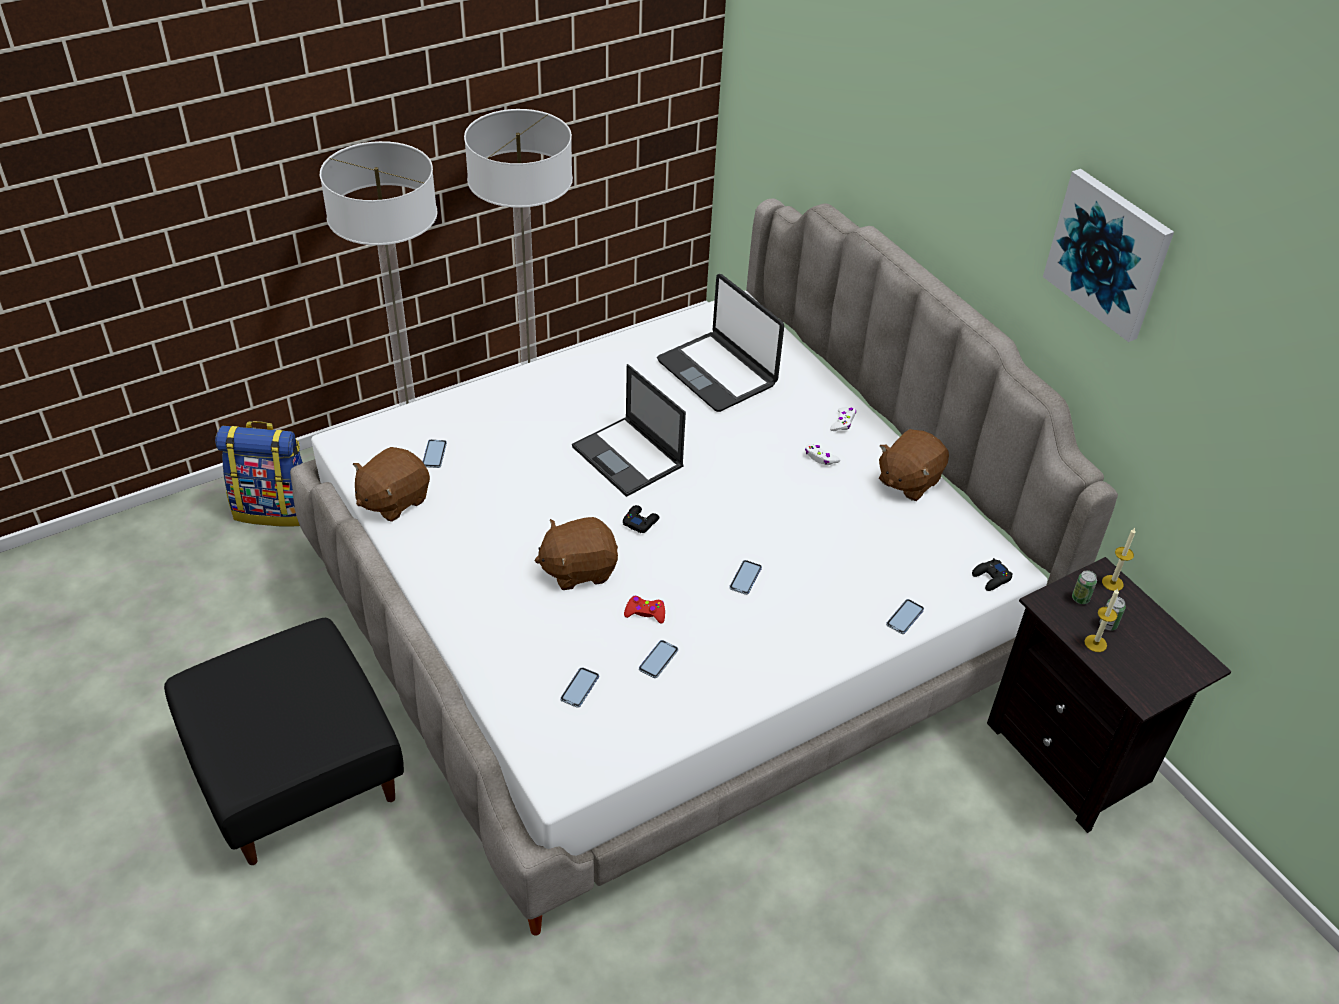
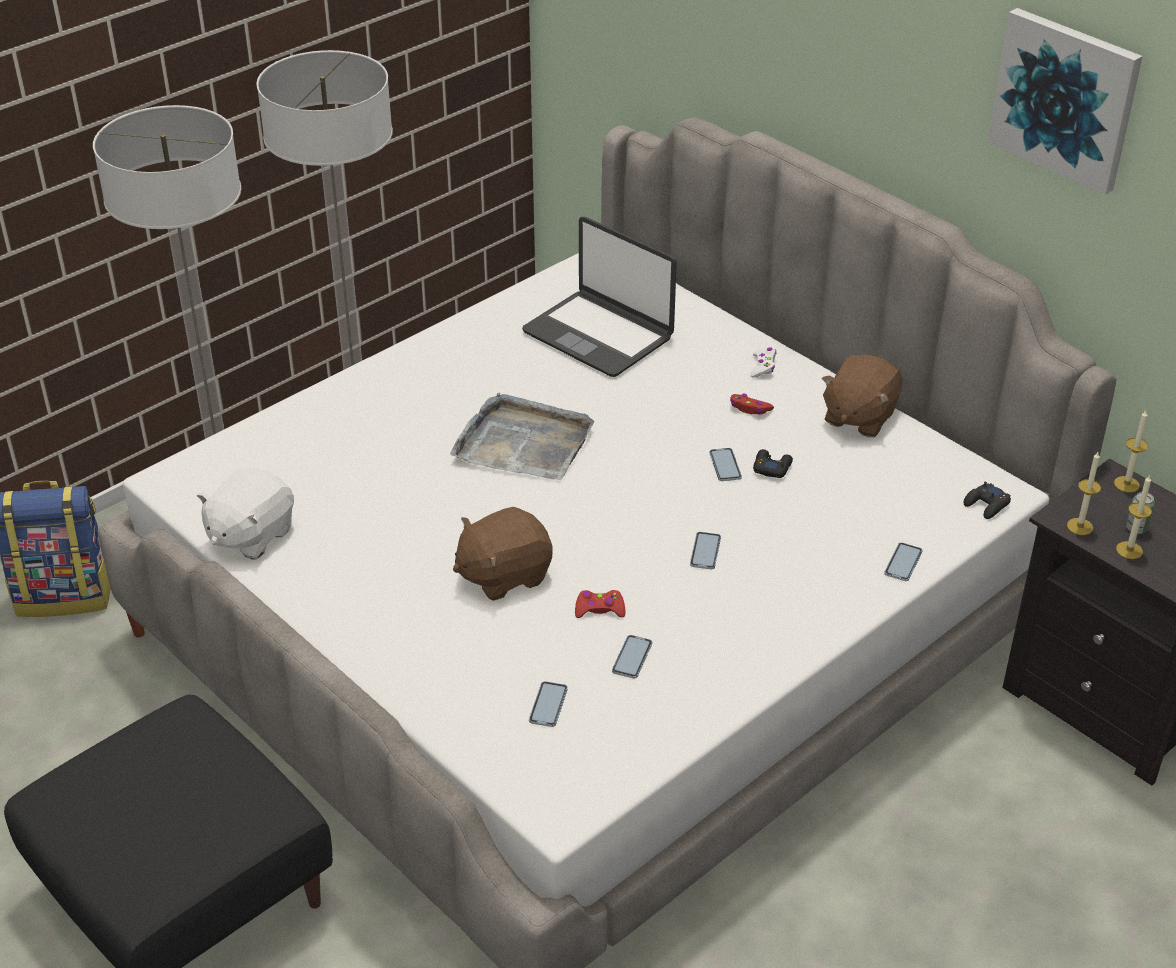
camera: 10 degrees left, 5 degrees down
(393, 500) = (250, 535): brown plush toy -> white plush toy
(434, 454) = (285, 476): phone -> phone (725, 465)
(628, 457) = (523, 443): laptop -> grey tray
(640, 522) = (560, 511): black game controller -> black game controller (771, 467)
(820, 458) = (750, 408): white game controller -> red game controller
(1060, 614) = (1080, 526): none -> candle
(1080, 598) = (1096, 506): can -> none

